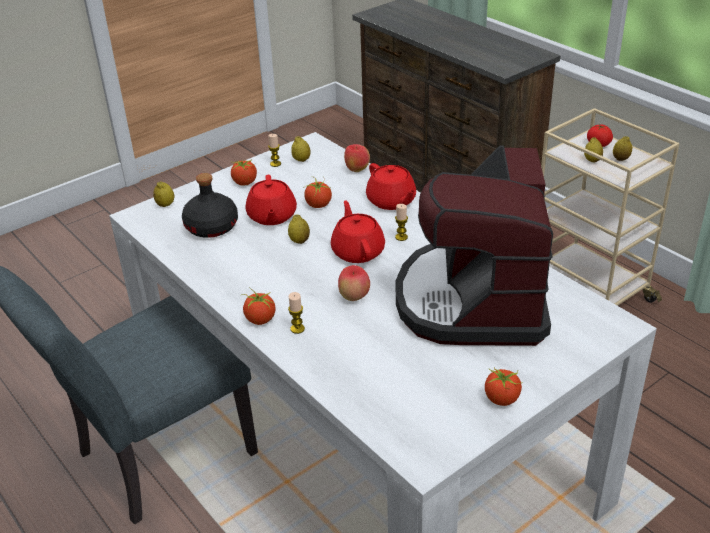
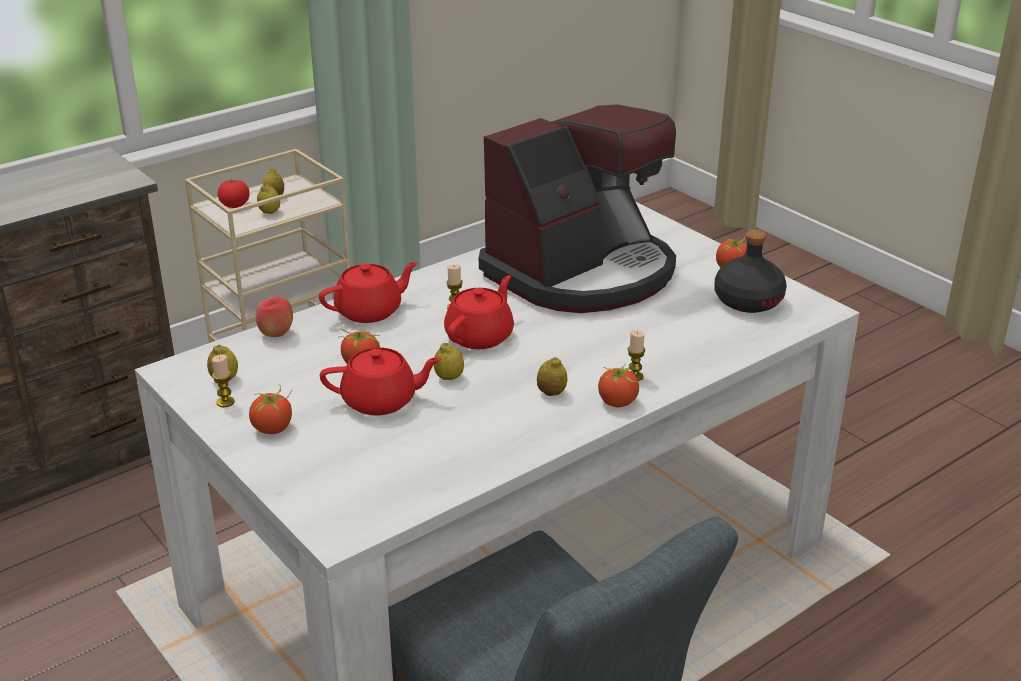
camera: 90 degrees left, 5 degrees down
(165, 205) = (315, 505): lemon -> lemon (551, 393)
(212, 227) = (395, 452): black bottle -> black bottle (747, 300)
(354, 297) = (575, 340): apple -> none
(358, 251) = (480, 336): red teapot -> red teapot turned 135 degrees clockwise
(473, 300) = (582, 273): coffee machine -> coffee machine turned 45 degrees counterclockwise

